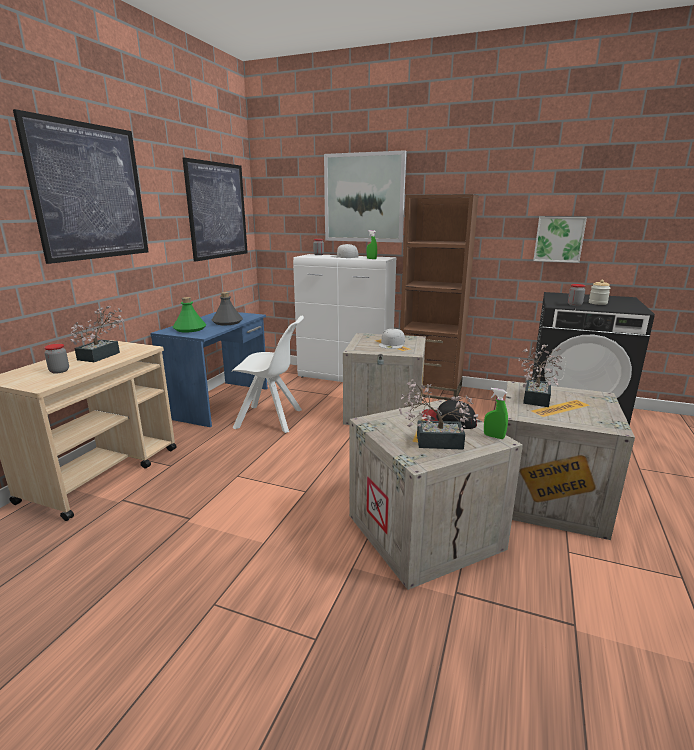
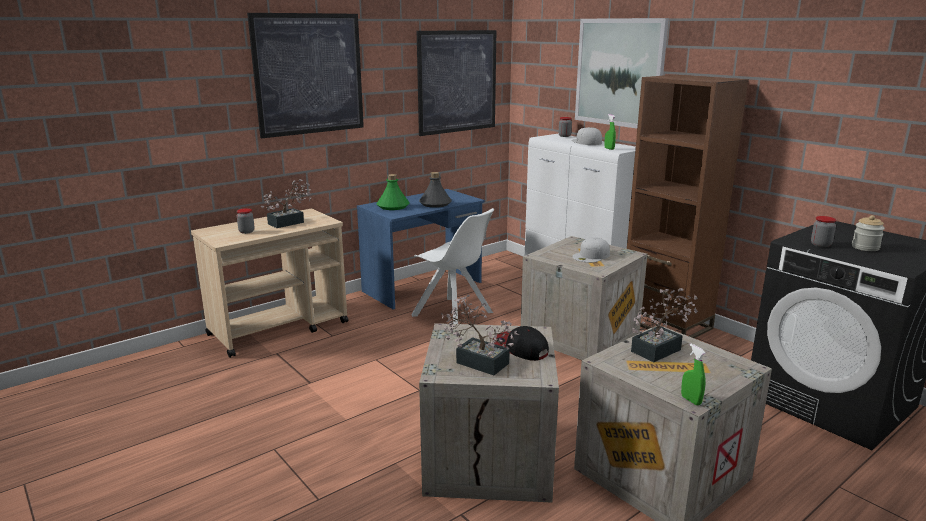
camera: 30 degrees right, 0 degrees up
(494, 436) = (541, 373): green spray bottle -> green spray bottle (691, 400)
(559, 239) = (852, 148): picture -> none

